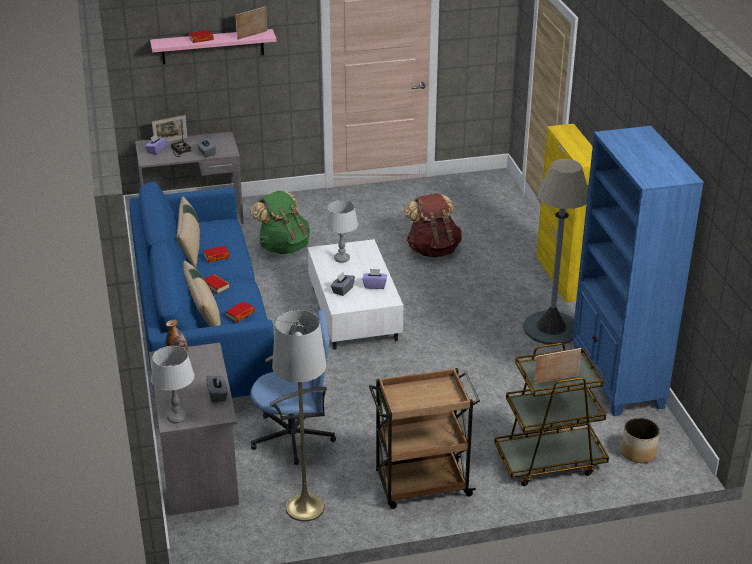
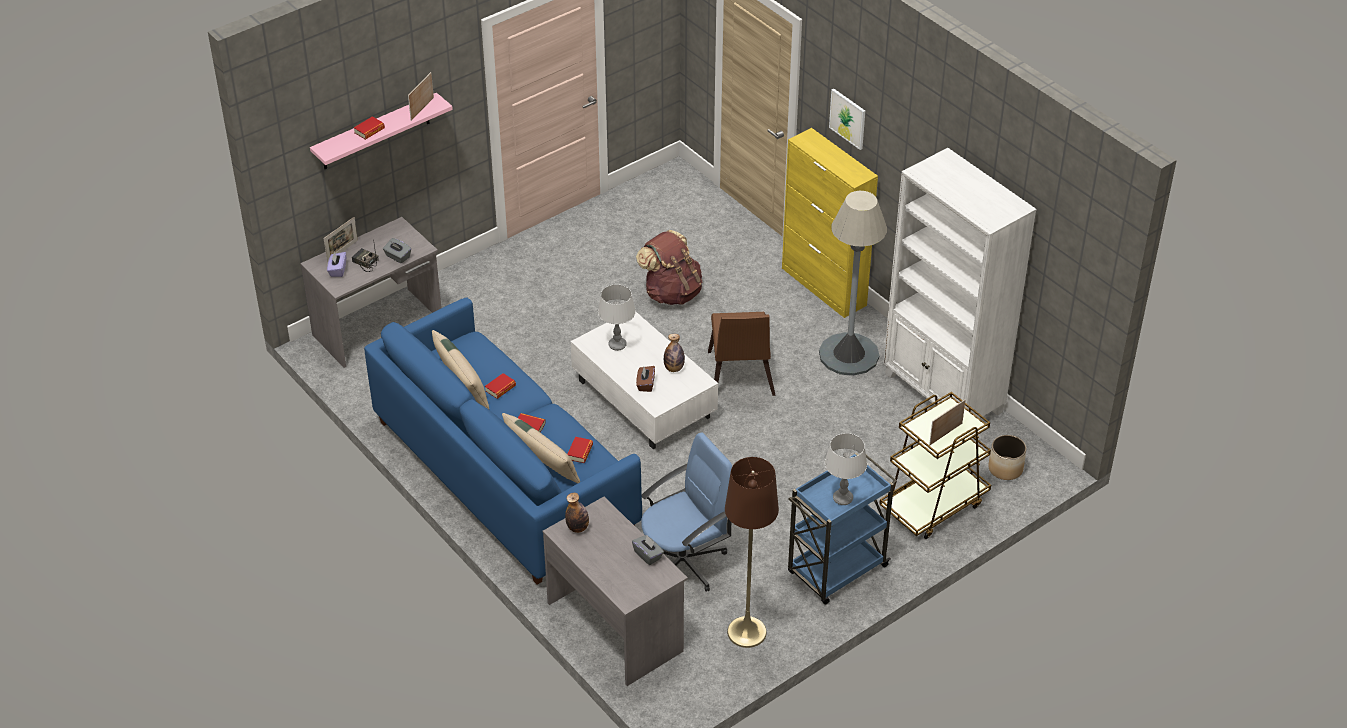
camera: 25 degrees left, 10 degrees up
(177, 417) = (629, 593): grey table lamp -> grey table lamp (842, 498)
(283, 247) = (510, 337): green backpack -> none
(305, 508) = (747, 632): grey floor lamp -> brown floor lamp
(342, 290) = (645, 384): grey tissue box -> brown tissue box
(374, 285) = (674, 368): purple tissue box -> bottle
(421, 485) = (836, 571): brown cart -> blue cart
(444, 320) = (740, 378): none -> brown chair
(595, 110) = (848, 118): none -> picture
(617, 379) = (943, 394): blue bookcase -> white bookcase

